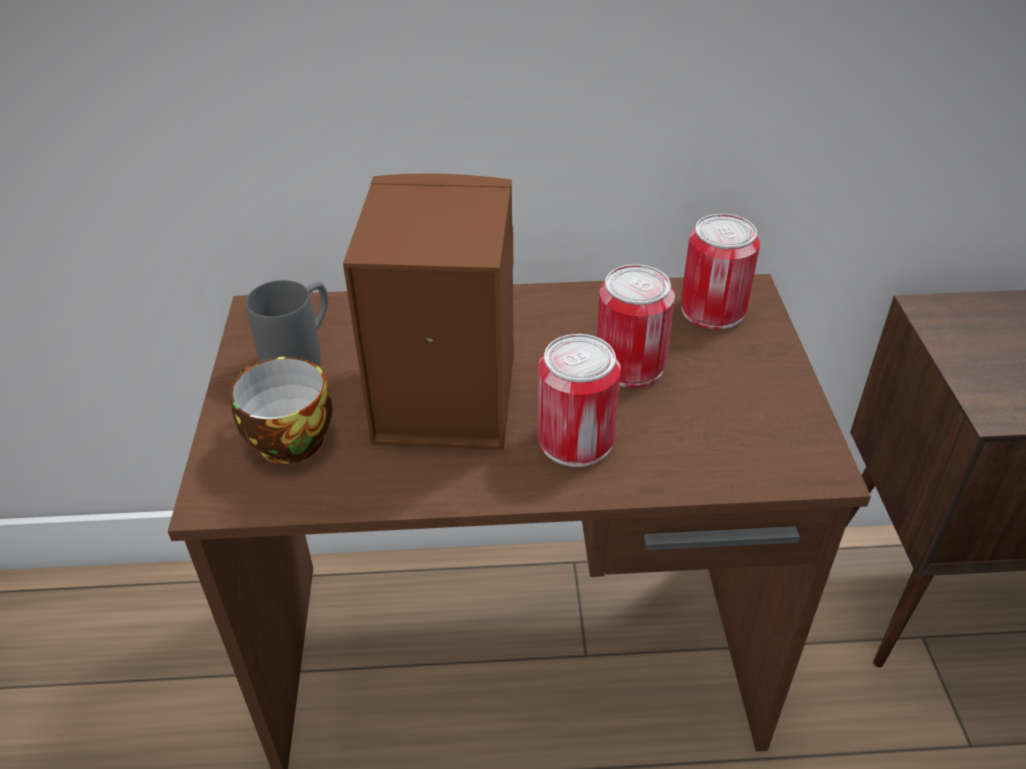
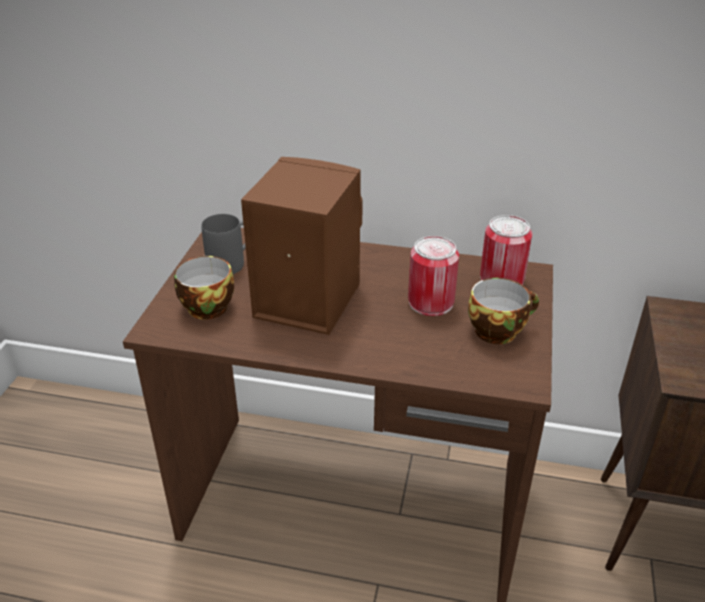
camera: 15 degrees right, 5 degrees down
(575, 440) = (376, 338): can -> none
(744, 390) = (498, 330): none -> cup

